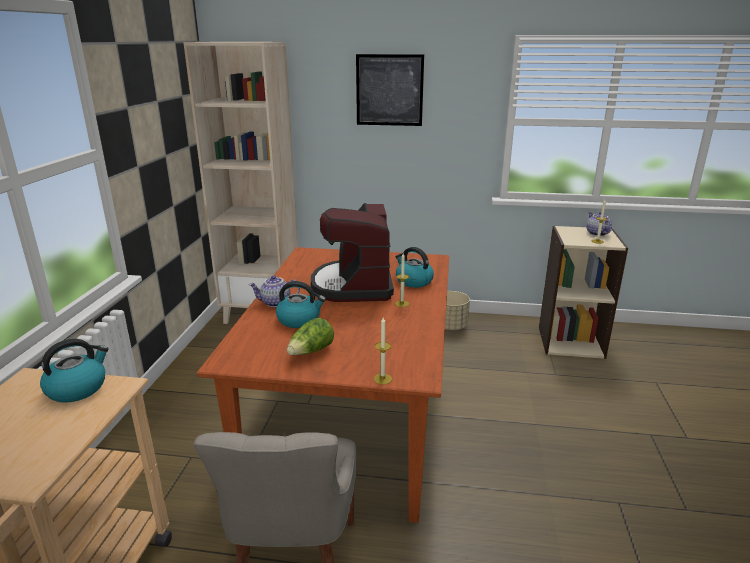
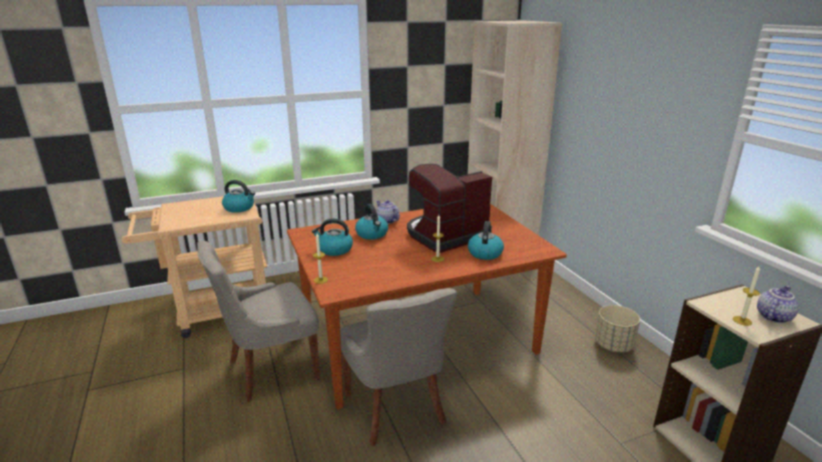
camera: 60 degrees right, 0 degrees up
(311, 352) = (334, 250): lettuce -> kettle
(389, 90) = (629, 77): picture -> none
(447, 475) = (396, 409): none -> grey chair

